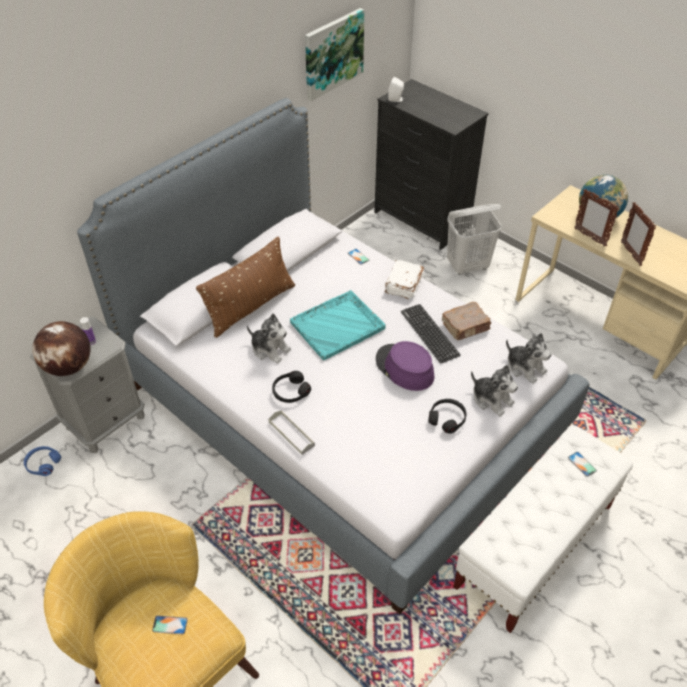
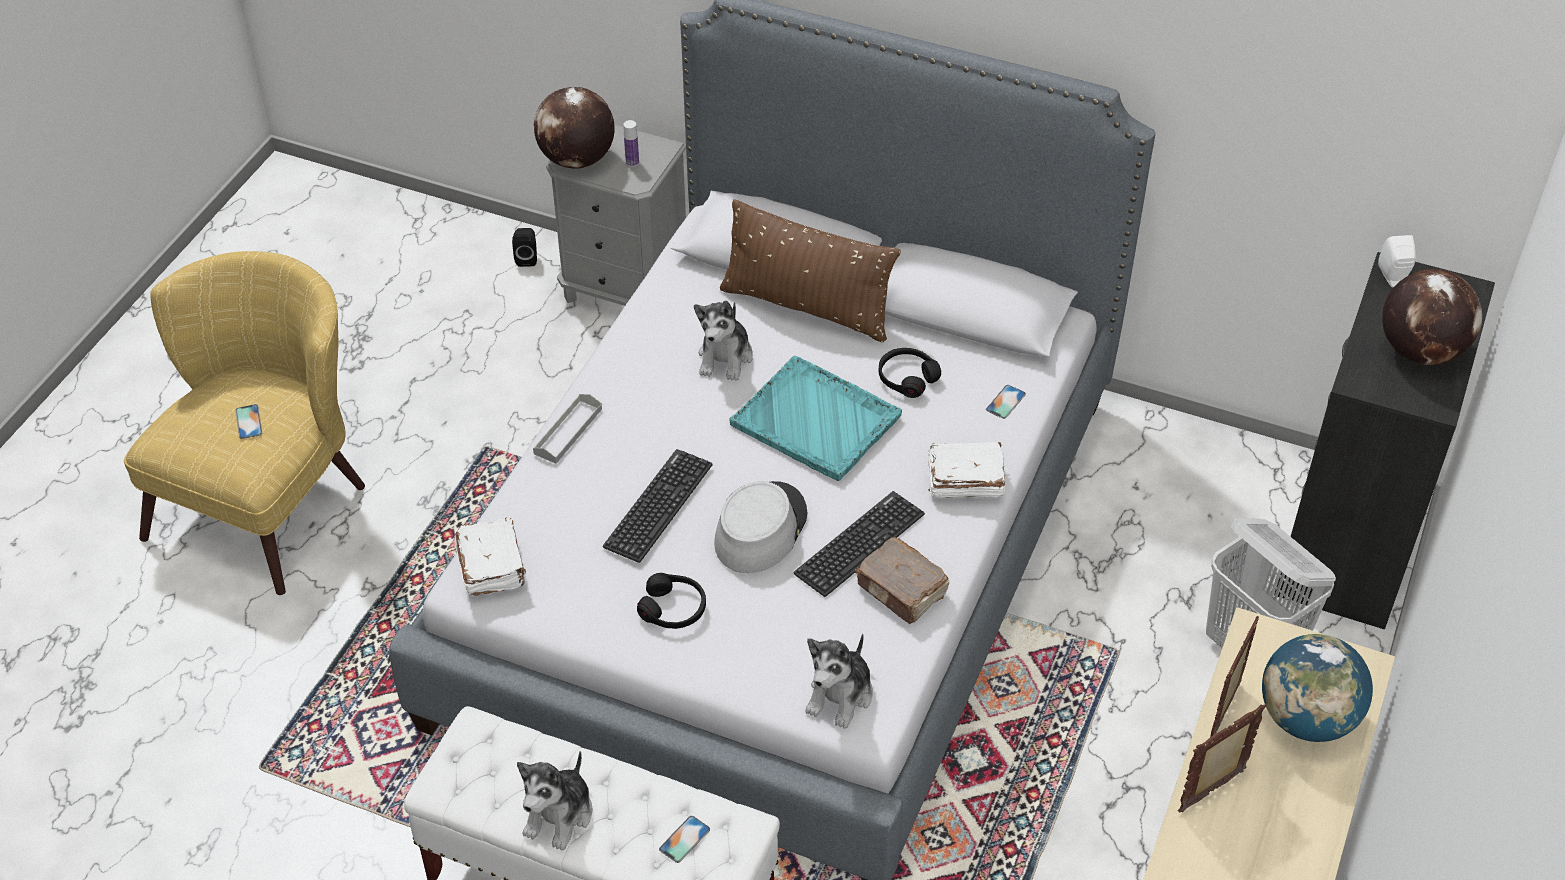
camera: 70 degrees right, 0 degrees up
(43, 464) = (527, 258): blue headphones -> black speaker
(290, 391) = (648, 406): black headphones -> black headphones (907, 378)
(333, 53) = (1280, 97): picture -> none
(372, 405) = (658, 506): none -> keyboard
(385, 495) = (492, 566): none -> white book
(404, 368) = (760, 529): purple hat -> grey hat
(442, 107) = (1420, 351): none -> globe
(491, 399) = (742, 660): plush toy -> plush toy (559, 815)

